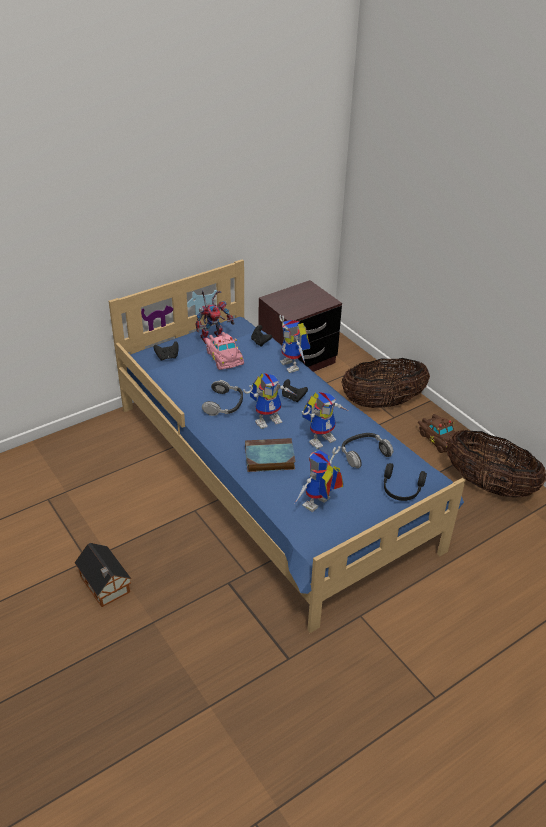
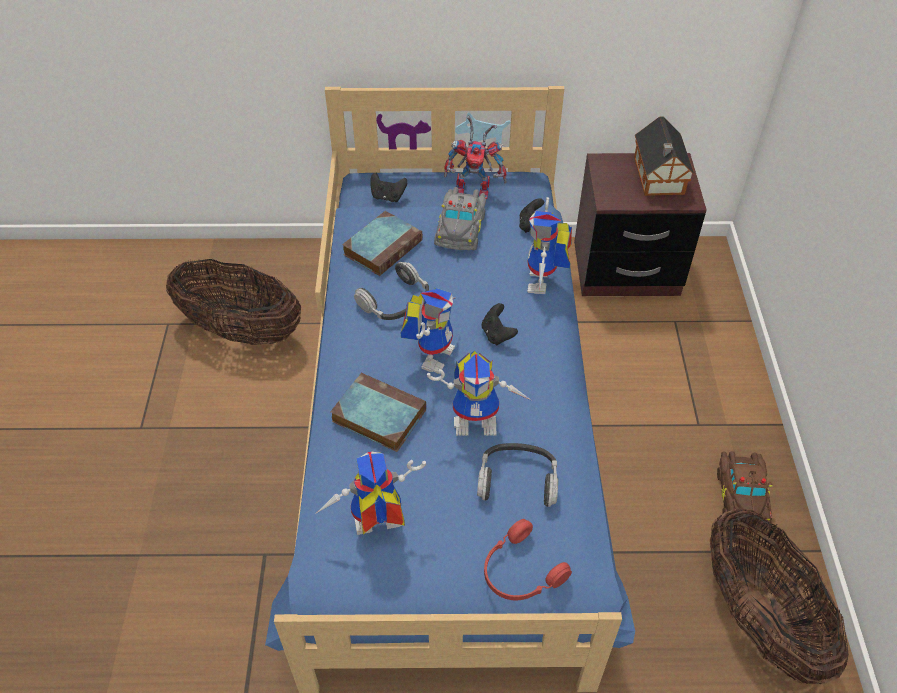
camera: 35 degrees right, 10 degrees up
(105, 585) = (131, 473): toy house -> toy house (658, 177)
(190, 382) = (383, 246): none -> book
(224, 357) = (461, 228): pink toy car -> grey toy car
(268, 419) = (433, 353): toy robot -> toy robot turned 75 degrees counterclockwise
(382, 403) = (700, 392): basket -> basket (241, 330)
(401, 489) = (519, 572): black headphones -> red headphones

